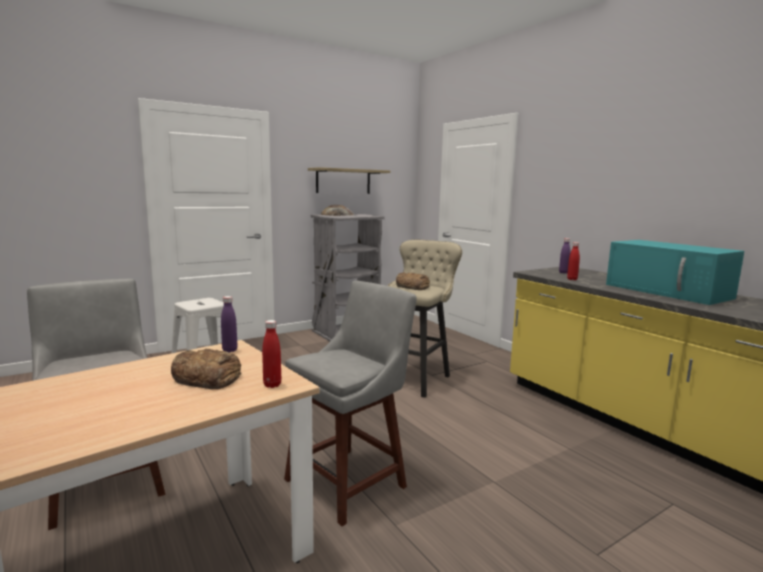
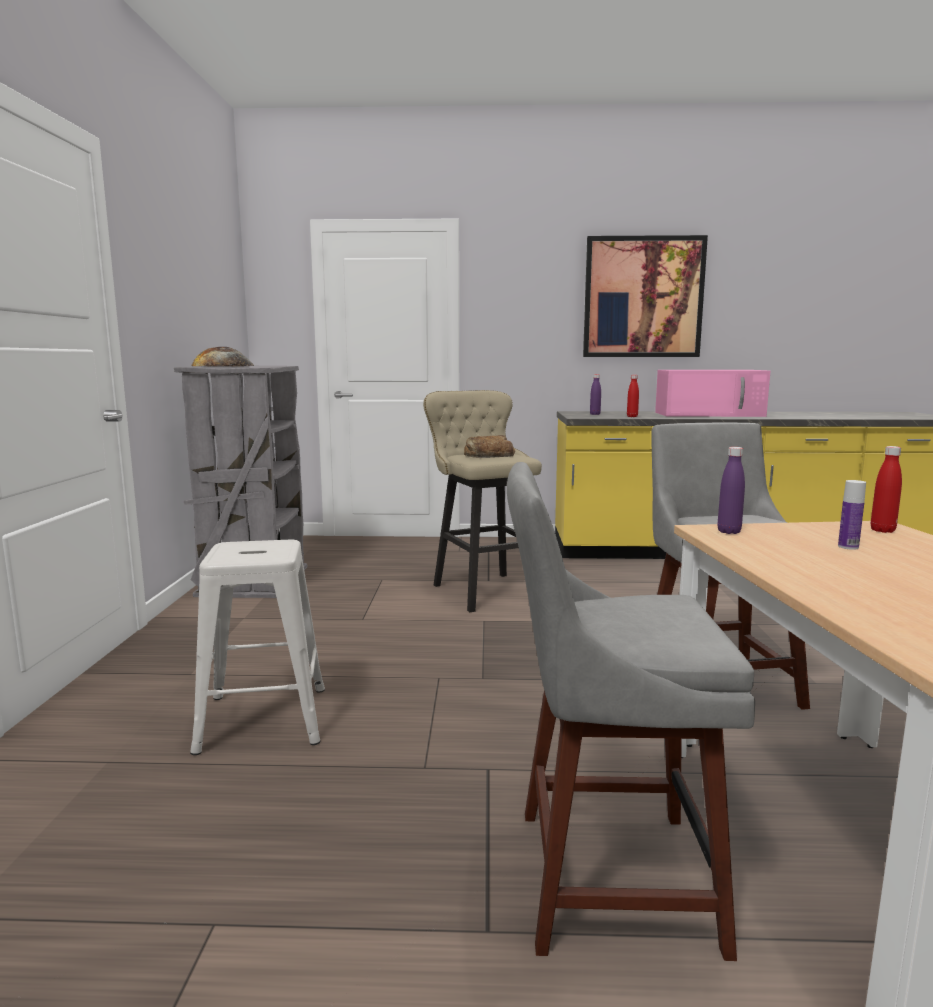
camera: 55 degrees left, 0 degrees up
(207, 377) = (848, 547): bread -> bottle
(343, 181) = (189, 304): shelf -> none
(651, 169) = (643, 297): none -> picture
(669, 291) = (710, 414): turquoise microwave -> pink microwave

